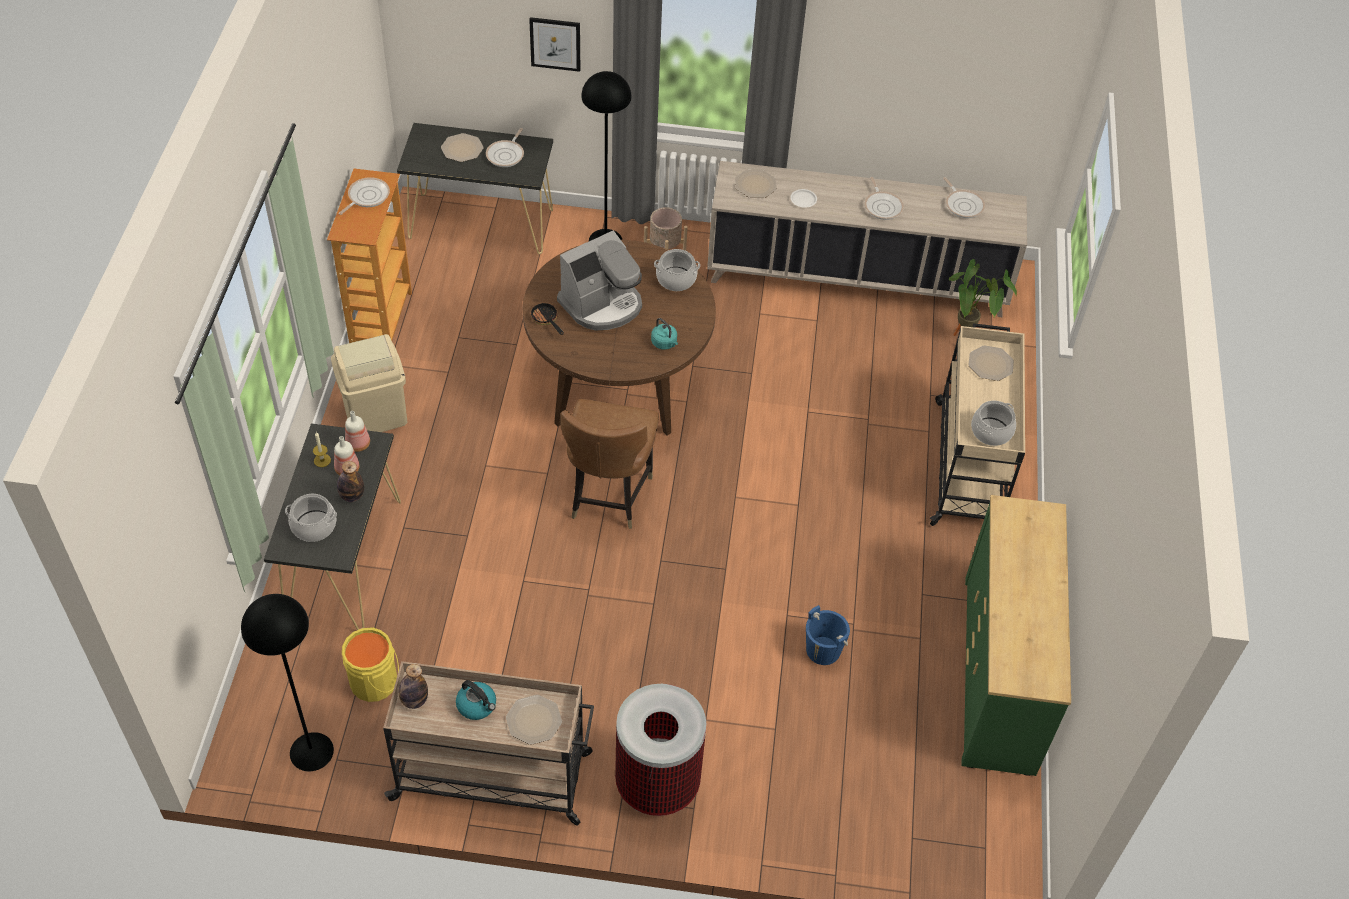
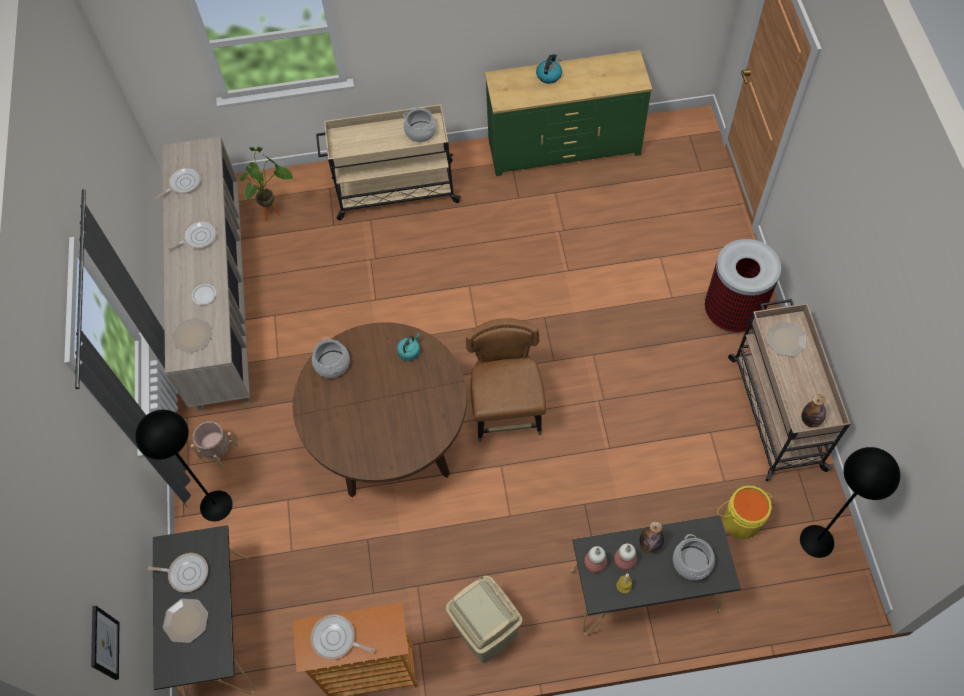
camera: 100 degrees left, 10 degrees up
(477, 705) = (793, 378): kettle -> kettle (549, 75)
(546, 320) = (412, 450): frying pan -> none
(555, 43) = (104, 493): picture -> picture (104, 643)
(602, 304) = (380, 412): coffee machine -> none
(608, 496) = (507, 414): brown chair -> brown chair turned 90 degrees counterclockwise
(823, 650) = (588, 243): blue bucket -> none
(991, 364) = (353, 142): plate -> none

